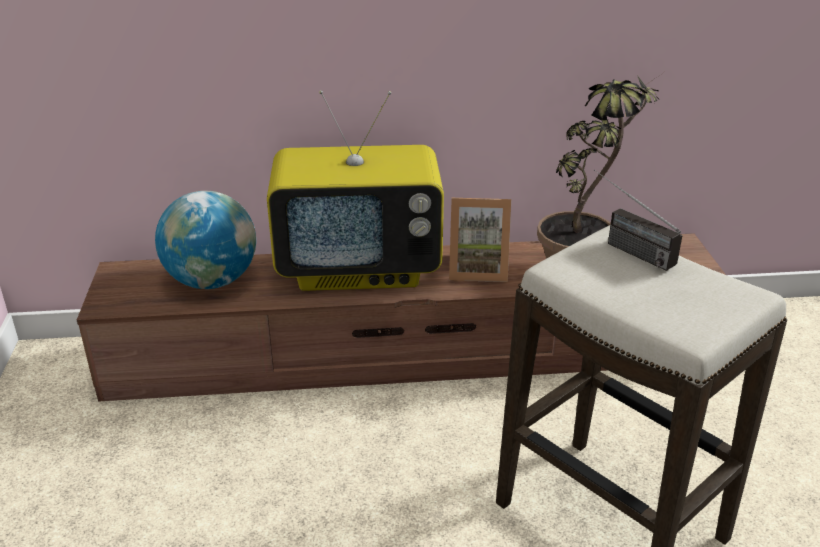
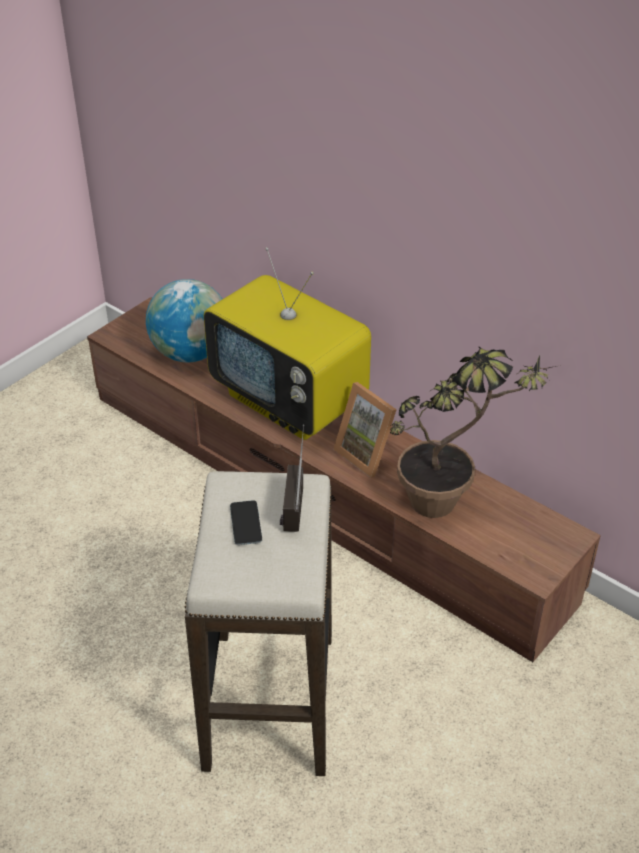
camera: 45 degrees right, 10 degrees up
(629, 283) = (246, 523): none -> phone

